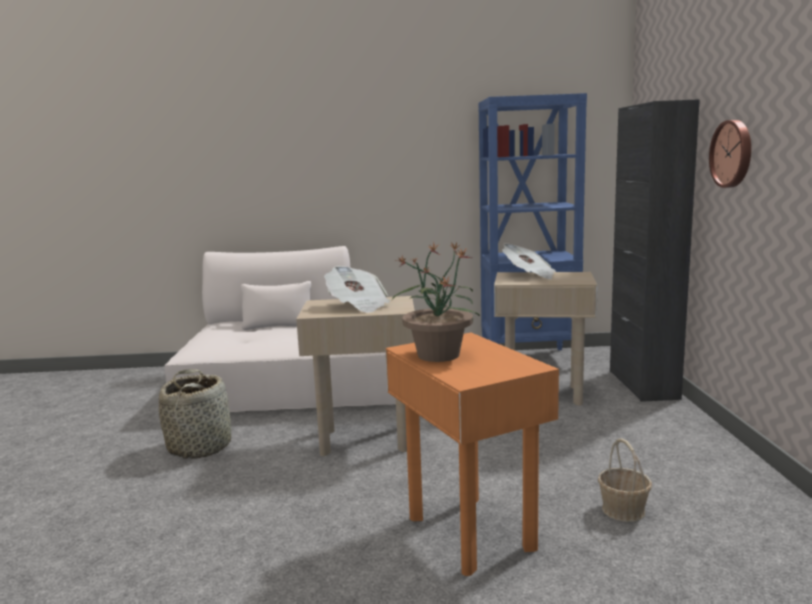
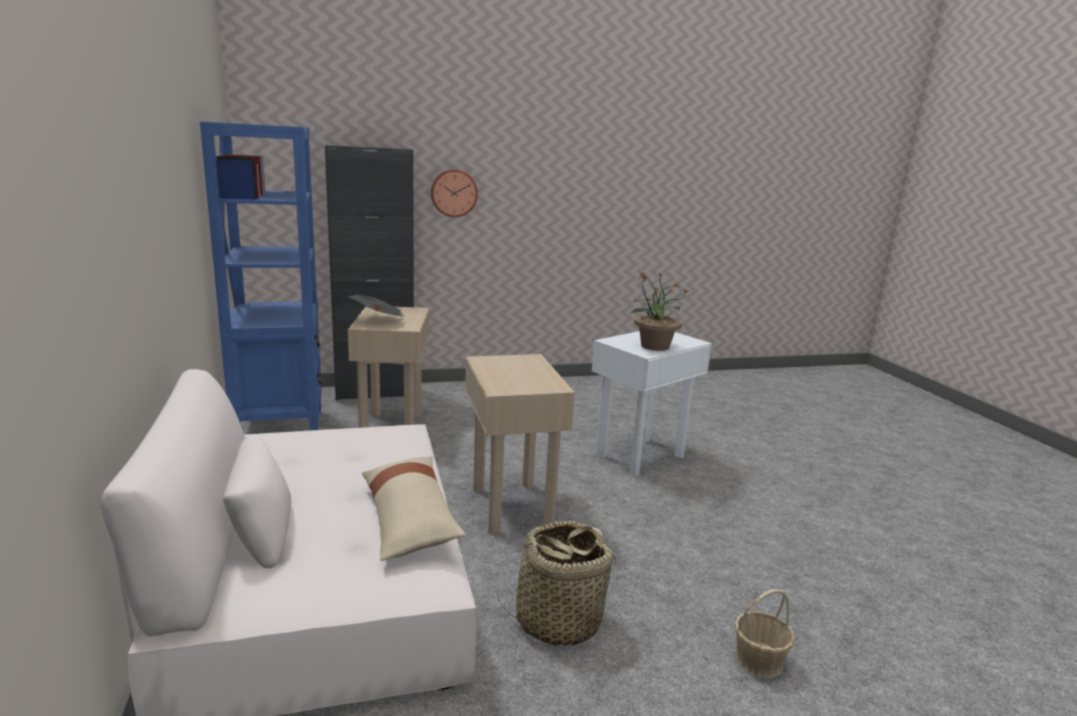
camera: 105 degrees left, 5 degrees up
(257, 346) = (409, 519): none -> beige pillow
(358, 306) = (517, 372): newspaper -> none
(469, 533) = (641, 456): orange side table -> white side table
(623, 510) = (589, 415): basket -> basket (759, 660)

